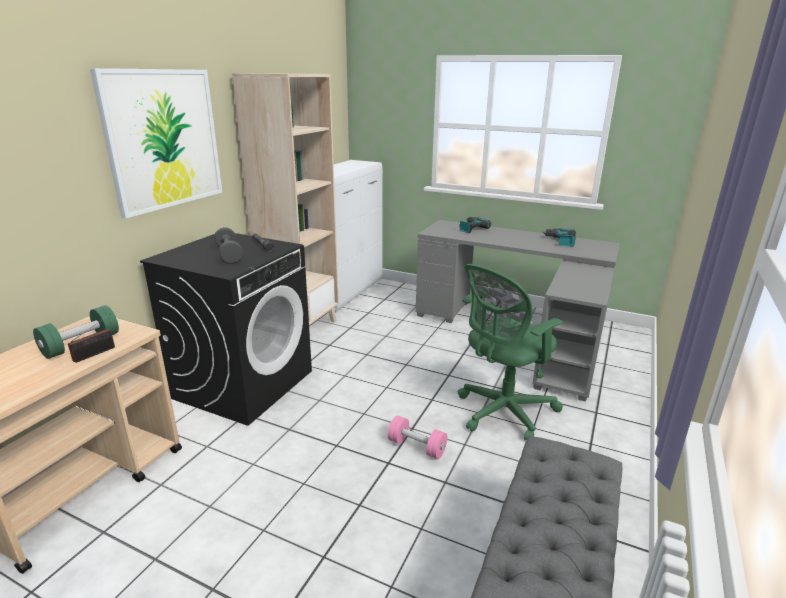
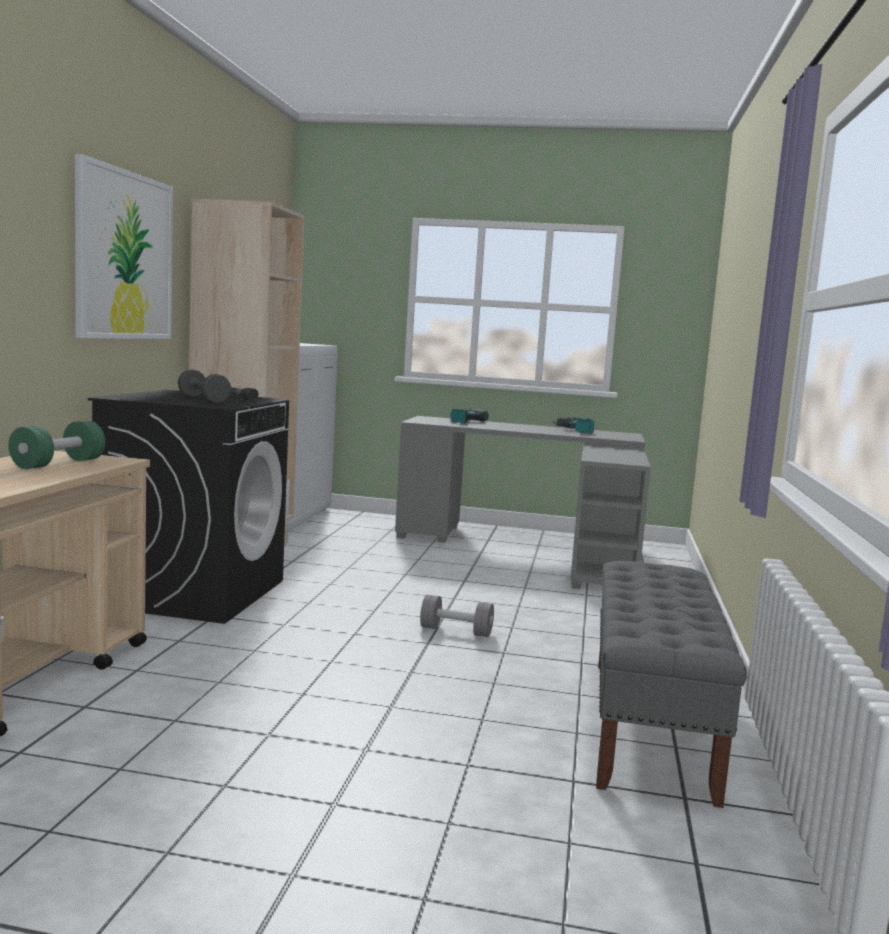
camera: 15 degrees left, 15 degrees down
(97, 353) = (89, 468): radio -> none
(417, 447) = (456, 631): pink dumbbell -> grey dumbbell
(502, 412) = (544, 605): green office chair -> none

